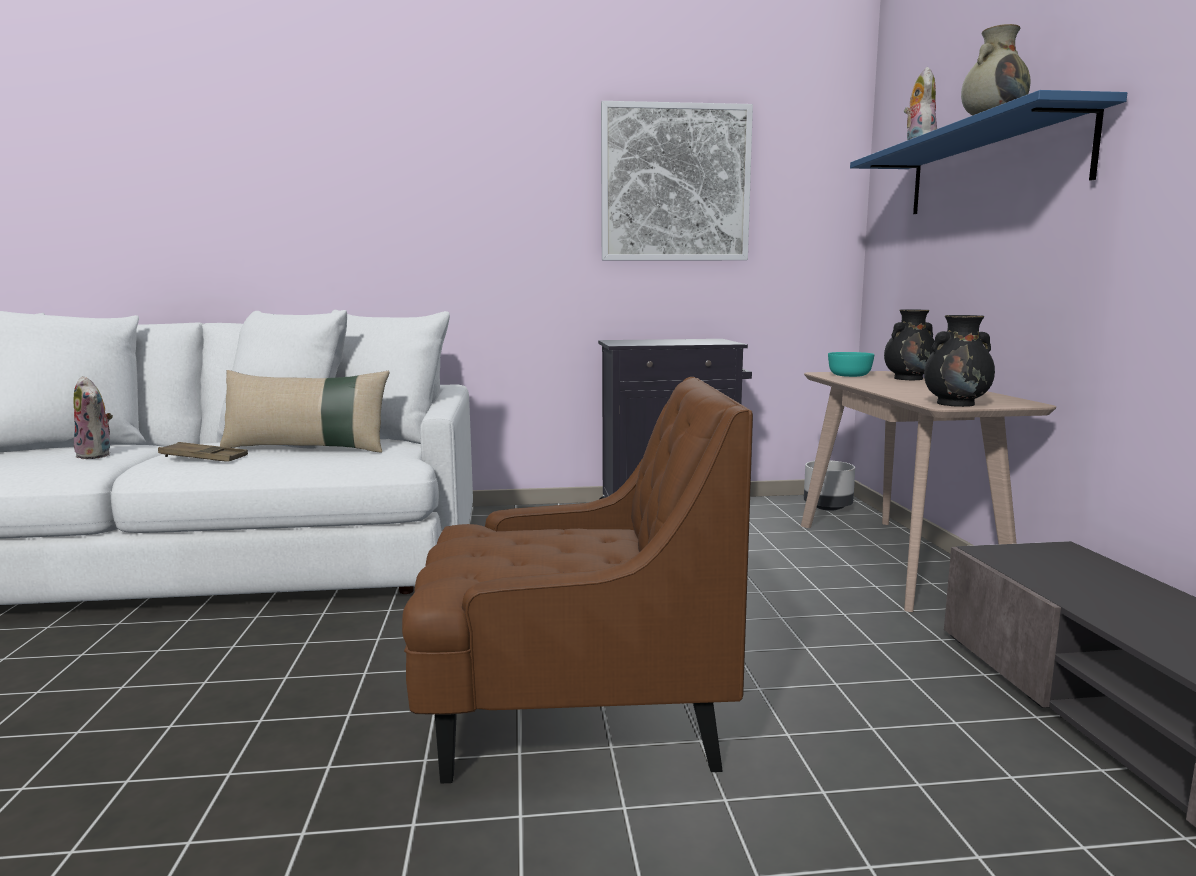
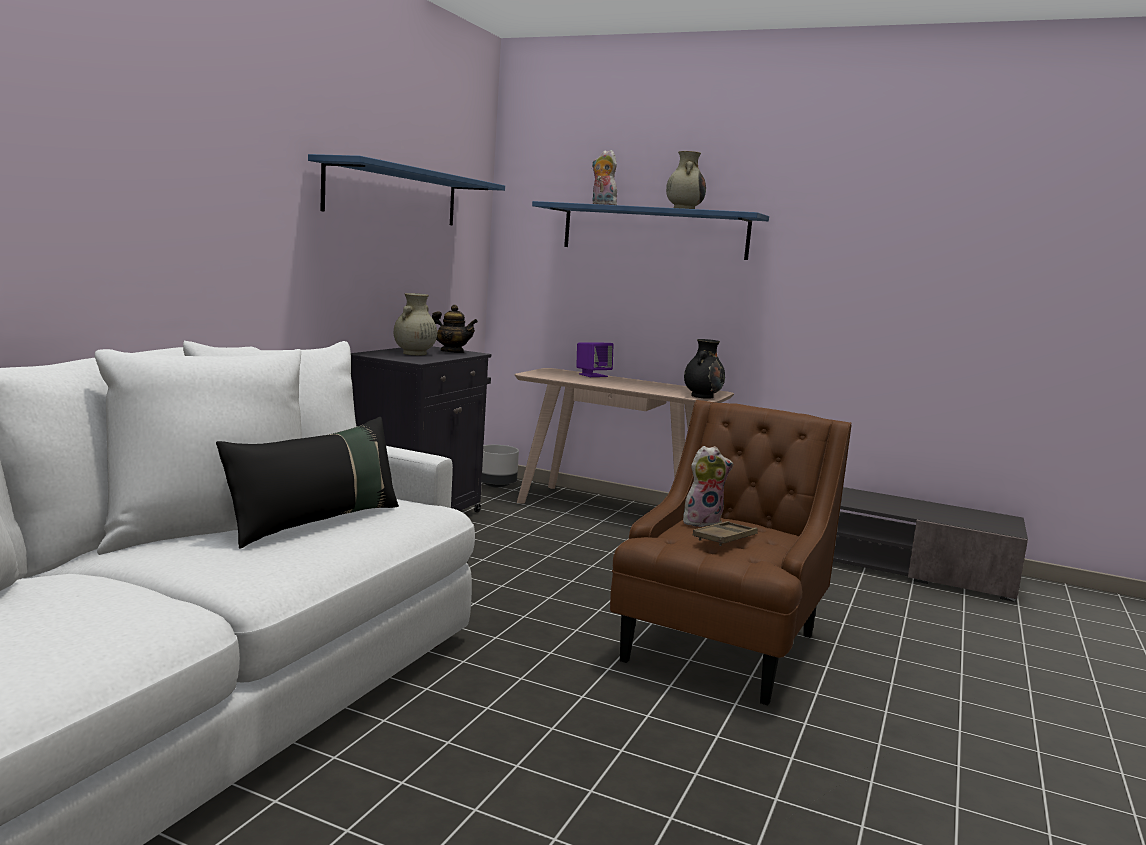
camera: 60 degrees left, 0 degrees up
(97, 455) = (107, 601): plush toy -> plush toy (702, 522)
(204, 458) = (268, 560): brown tray -> brown tray (725, 538)
(307, 449) = (315, 522): beige pillow -> black pillow
(658, 341) = (414, 354): none -> beige vase
(675, 183) = (394, 195): picture -> blue shelf
(708, 342) = (452, 352): none -> teapot
(848, 375) = (552, 375): turquoise bowl -> none
(909, 378) = (593, 375): black vase -> purple speaker

